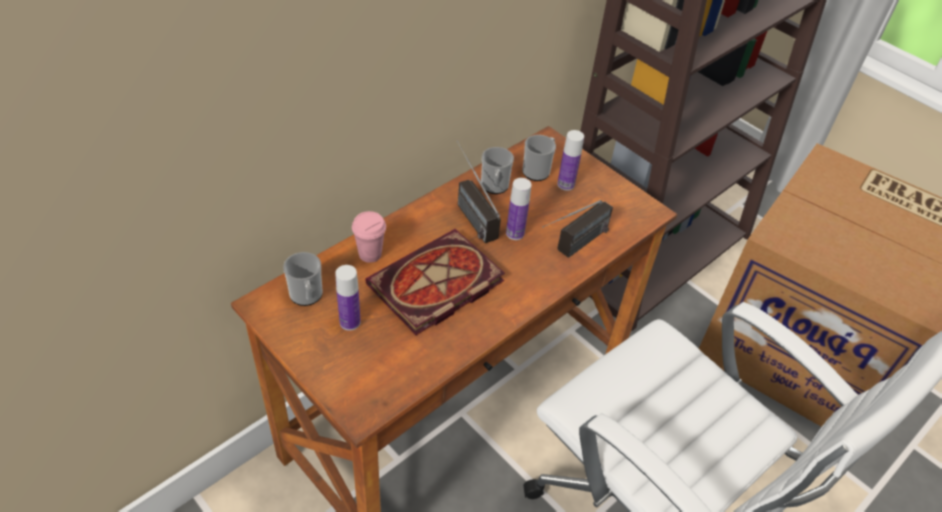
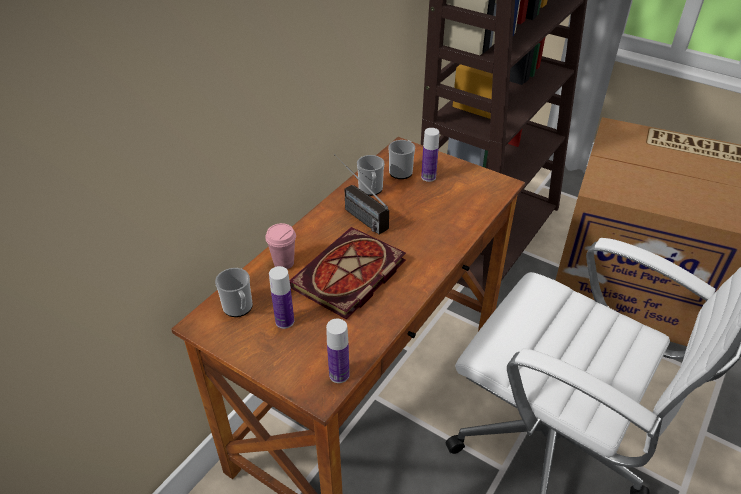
camera: 10 degrees left, 5 degrees down
(515, 233) = (401, 222): bottle -> bottle (339, 375)
(573, 248) = (452, 223): radio -> none

